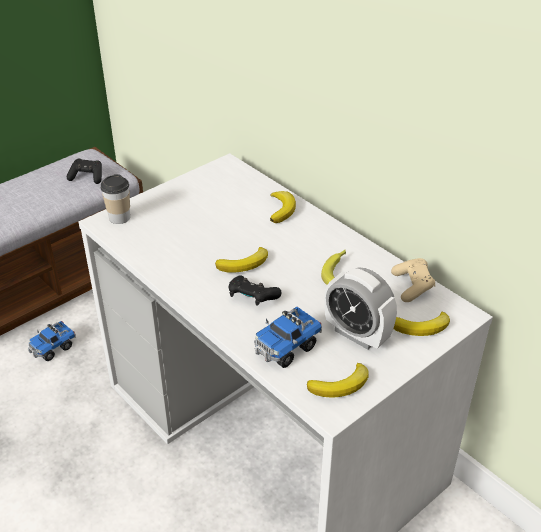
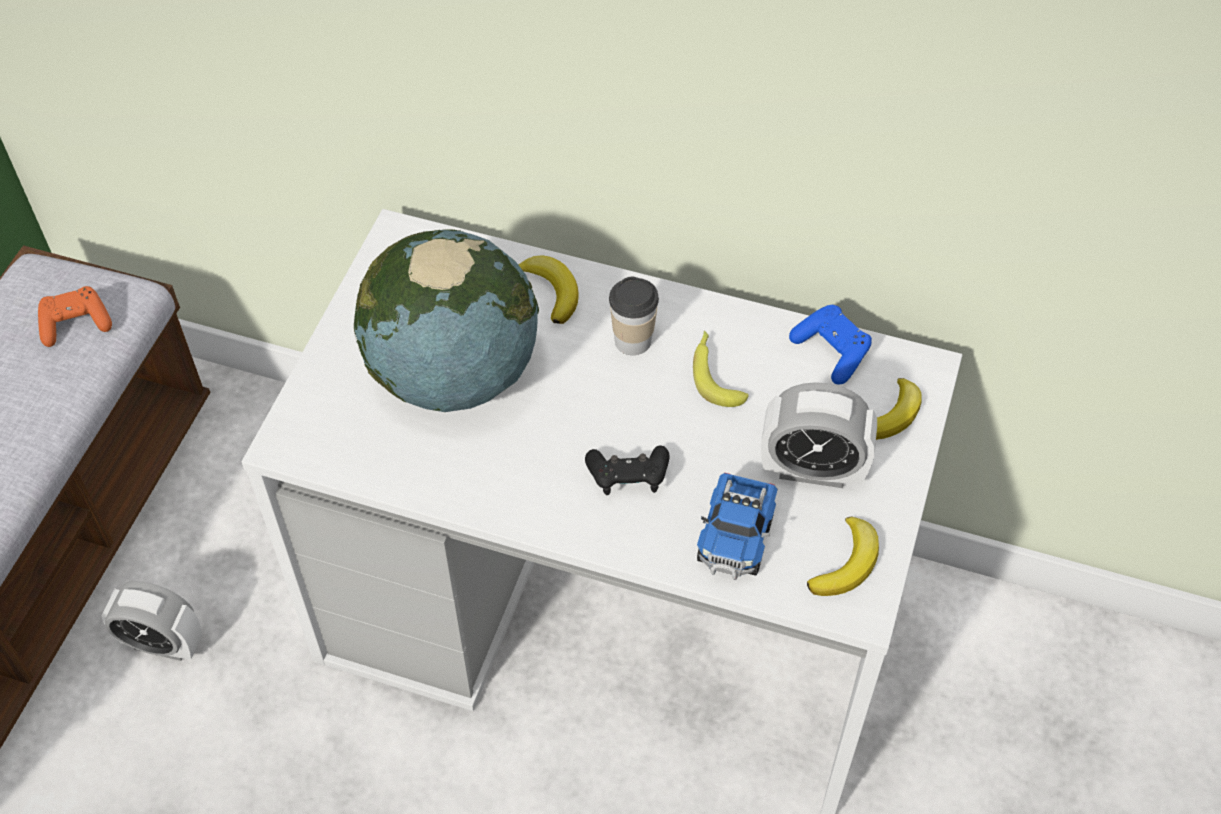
camera: 30 degrees left, 15 degrees up
(53, 348) = (163, 644): toy truck -> alarm clock
(87, 177) = (76, 324): black game controller -> orange game controller
(119, 218) = (306, 423): cup -> cup (633, 341)
(204, 224) = (453, 375): none -> globe
(244, 264) = (572, 422): banana -> none
(412, 286) = (831, 351): beige game controller -> blue game controller

